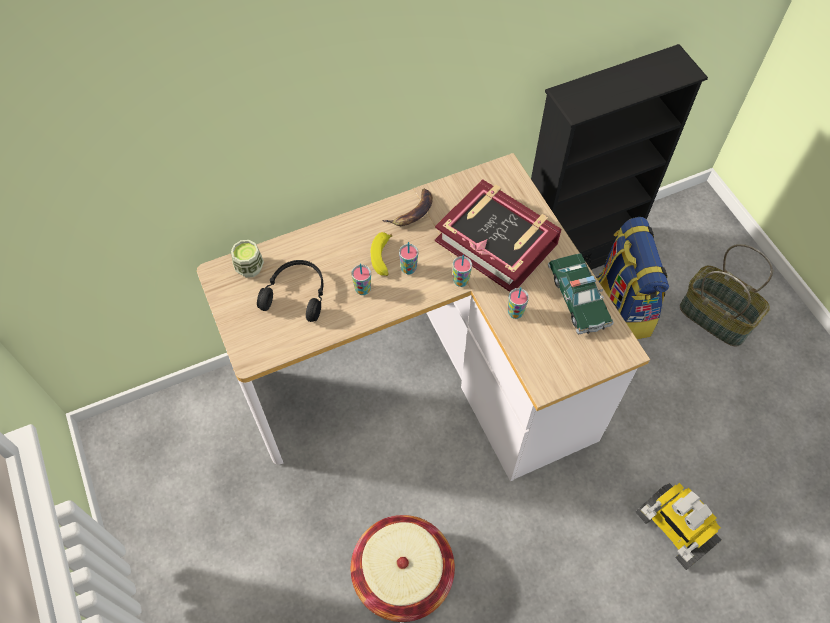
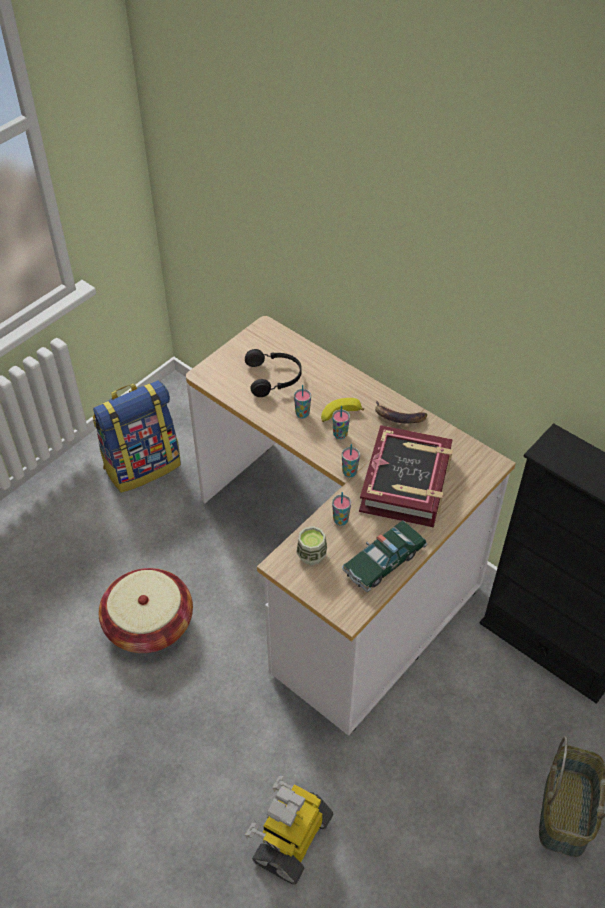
camera: 65 degrees right, 10 degrees down
(250, 268) = (281, 343): cup -> cup (311, 555)
(619, 308) = (513, 709): backpack -> backpack (142, 465)

